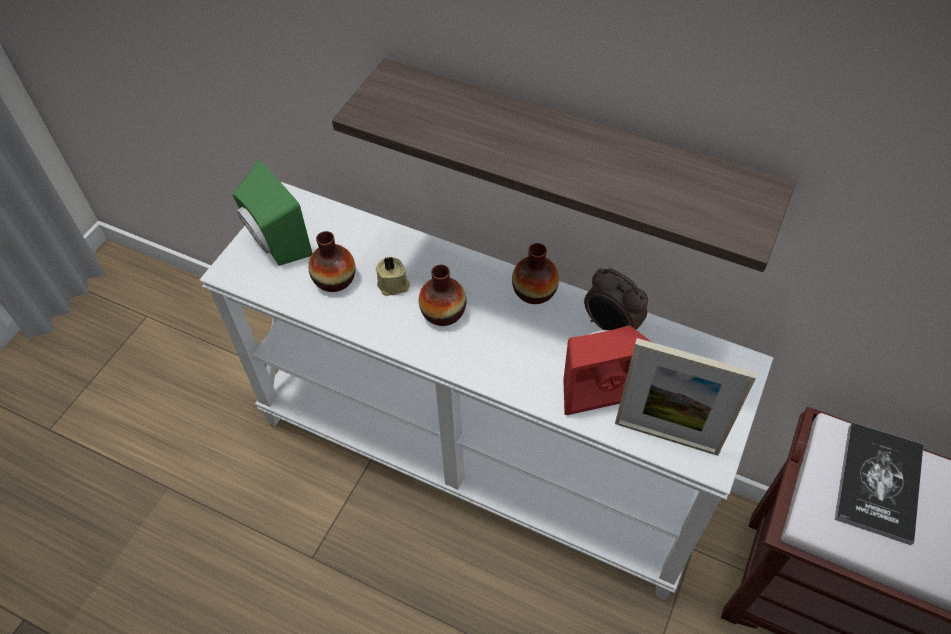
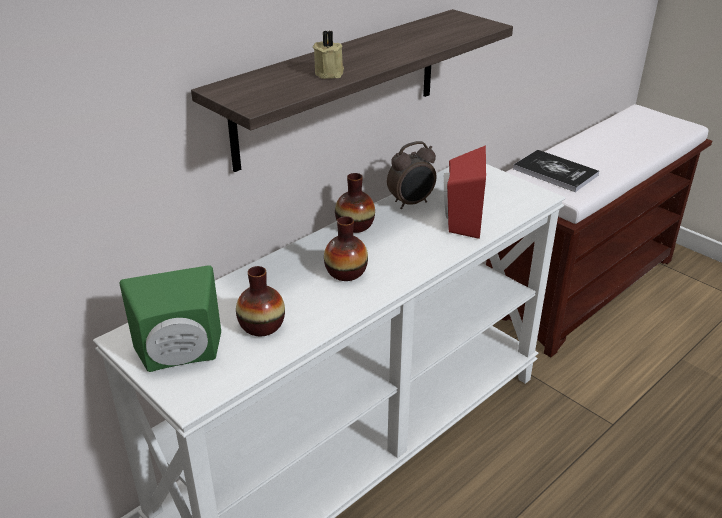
camera: 70 degrees left, 20 degrees down
(393, 285) = (296, 292): beige candle -> beige candle (330, 73)
(666, 436) = (514, 206): picture frame -> none

